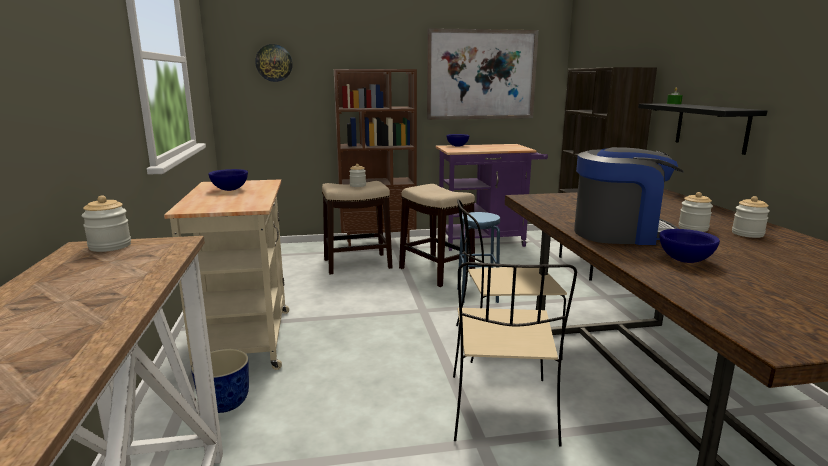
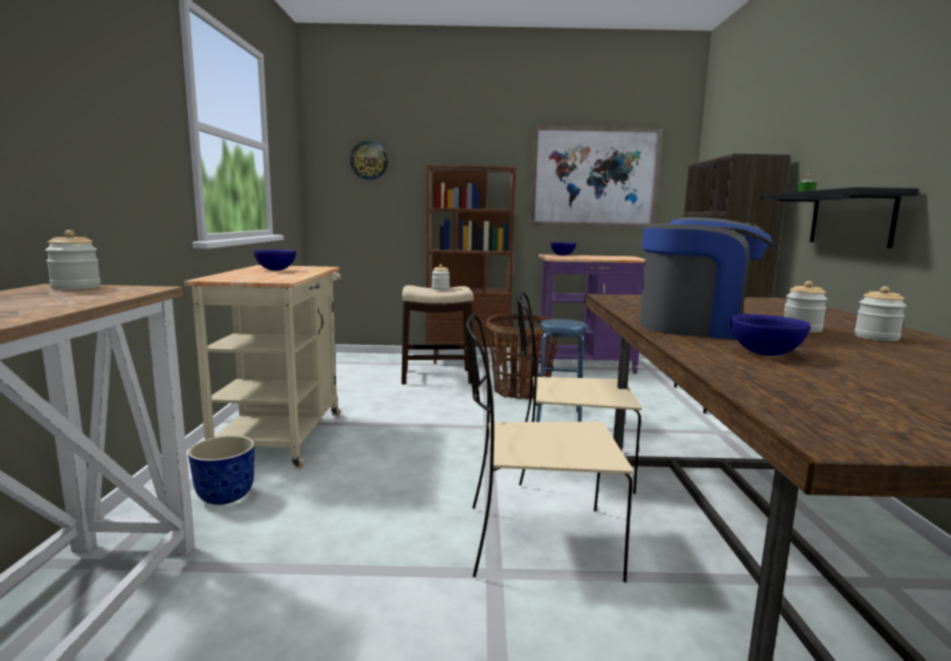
camera: 10 degrees right, 5 degrees down
(436, 272) = (521, 391): stool -> basket
(502, 411) = (536, 541): beige chair -> beige chair turned 75 degrees clockwise

